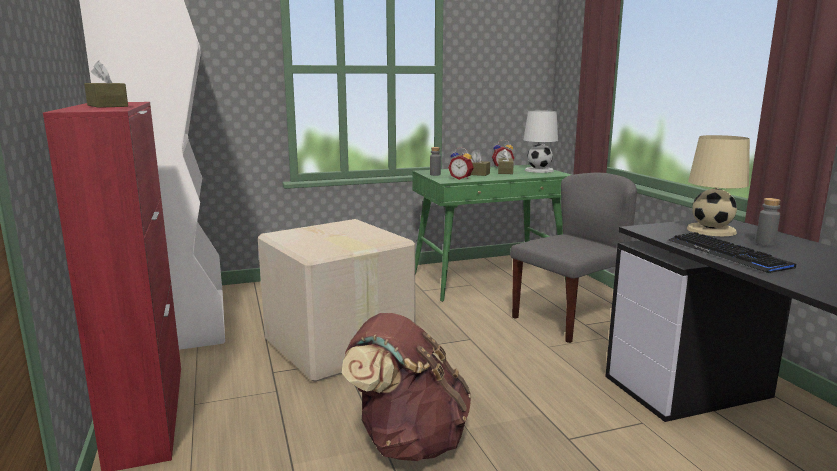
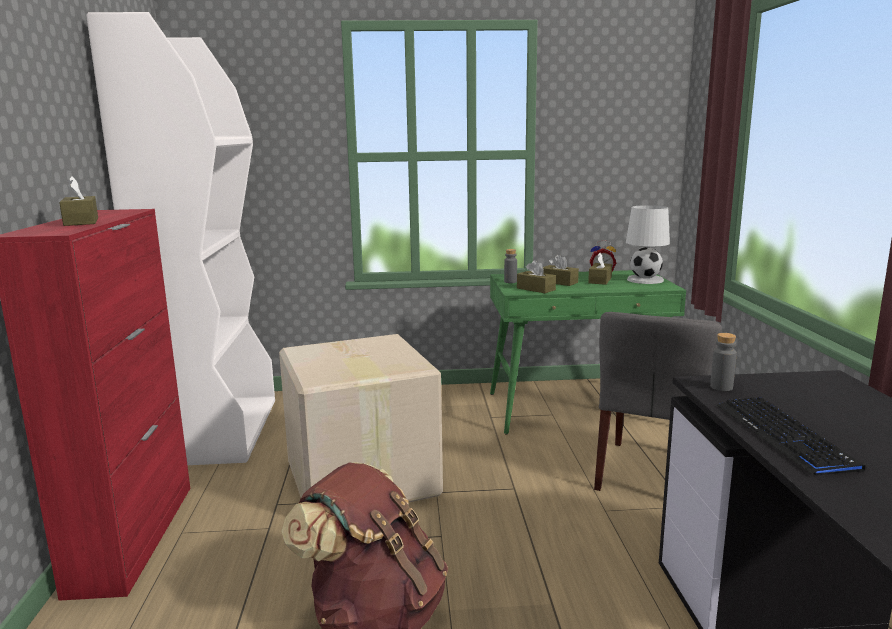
camera: 15 degrees right, 0 degrees up
(461, 178) = (536, 289): alarm clock -> brown tissue box
(569, 318) = (653, 474): grey chair -> grey chair turned 135 degrees clockwise
(712, 230) = (798, 392): beige table lamp -> none
(765, 243) = (858, 422): grey bottle -> grey bottle (721, 387)

